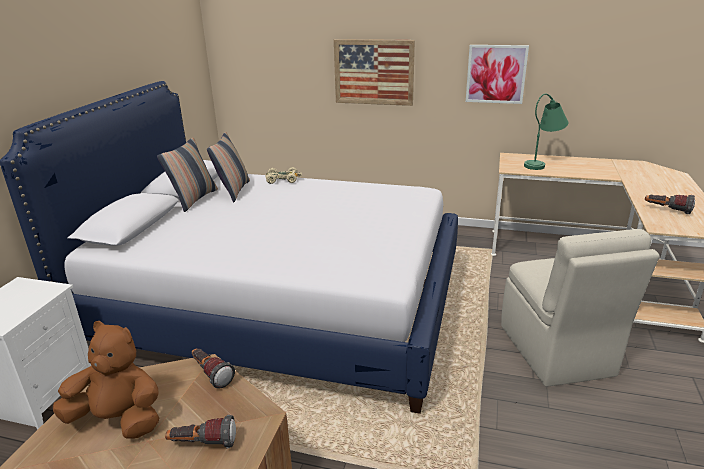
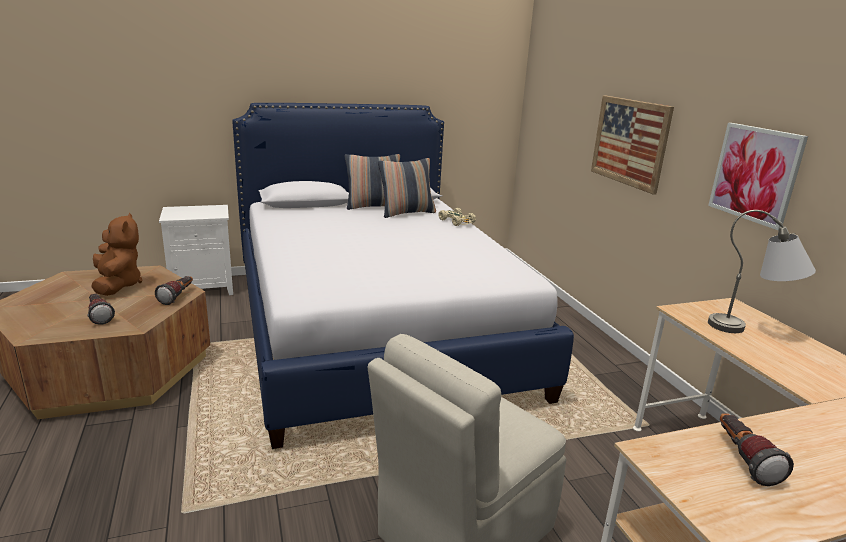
camera: 55 degrees right, 5 degrees down
(543, 163) = (751, 330): green table lamp -> grey table lamp

